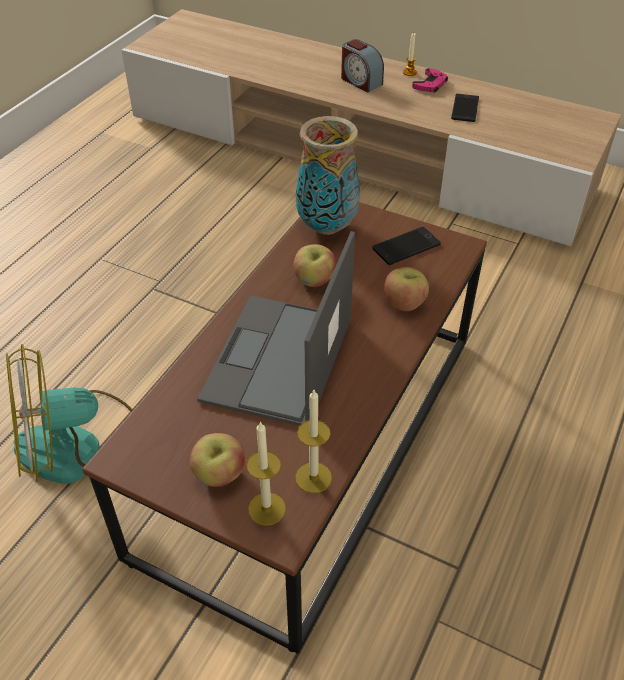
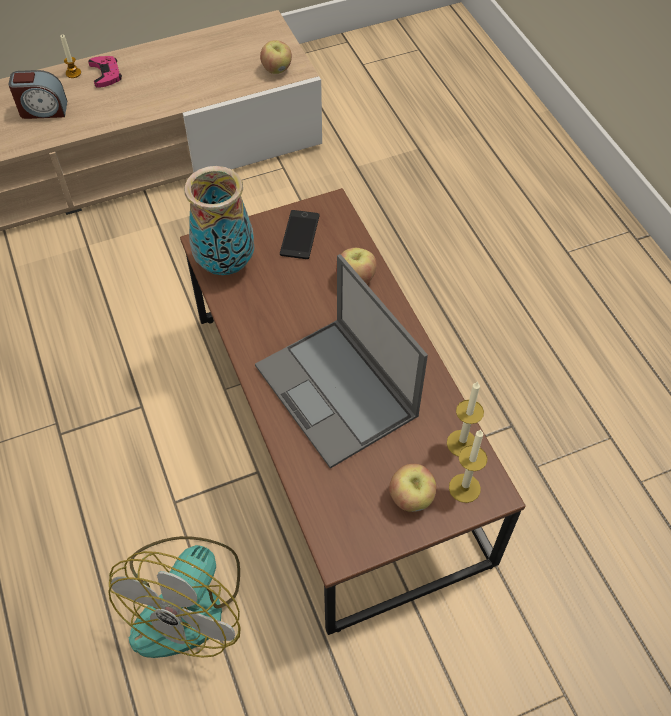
camera: 50 degrees left, 10 degrees up
(314, 281) = (277, 314): apple -> apple (277, 69)
(465, 108) = (163, 80): phone -> none

